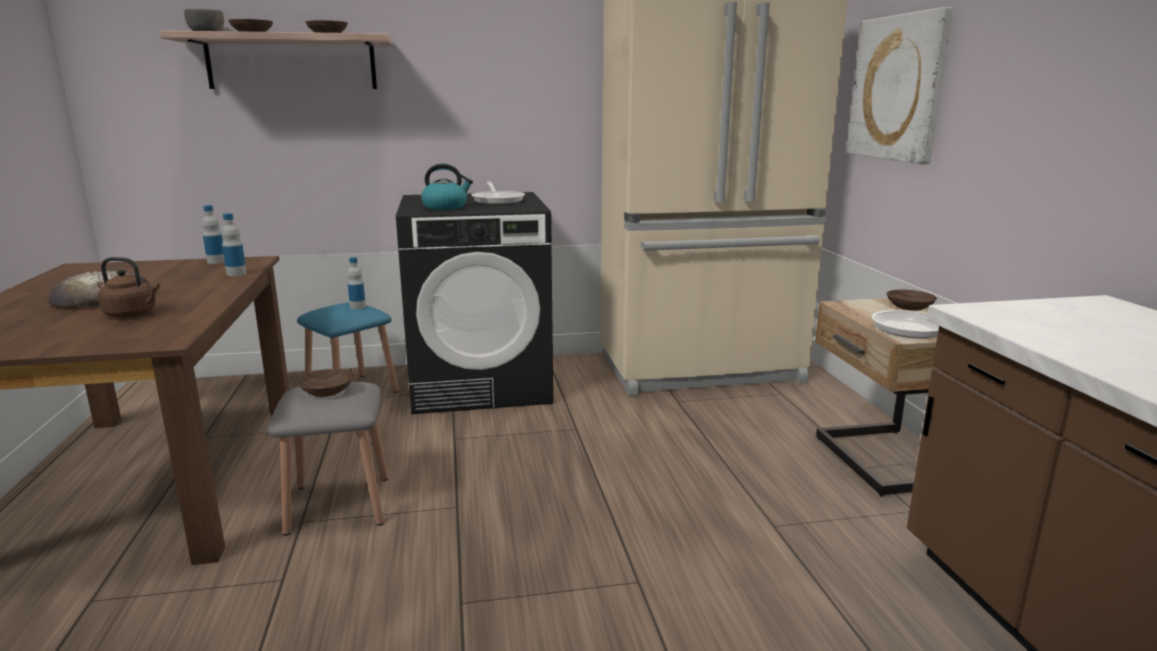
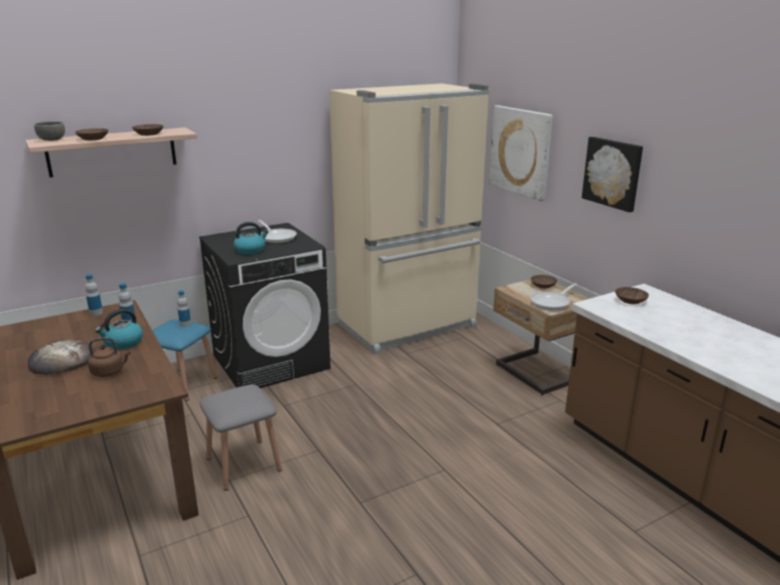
camera: 20 degrees left, 5 degrees up
(197, 290) = (123, 343): none -> kettle
(325, 391) = (235, 397): brown bowl -> brown bowl (630, 301)
(1056, 84) = (613, 173): none -> picture

